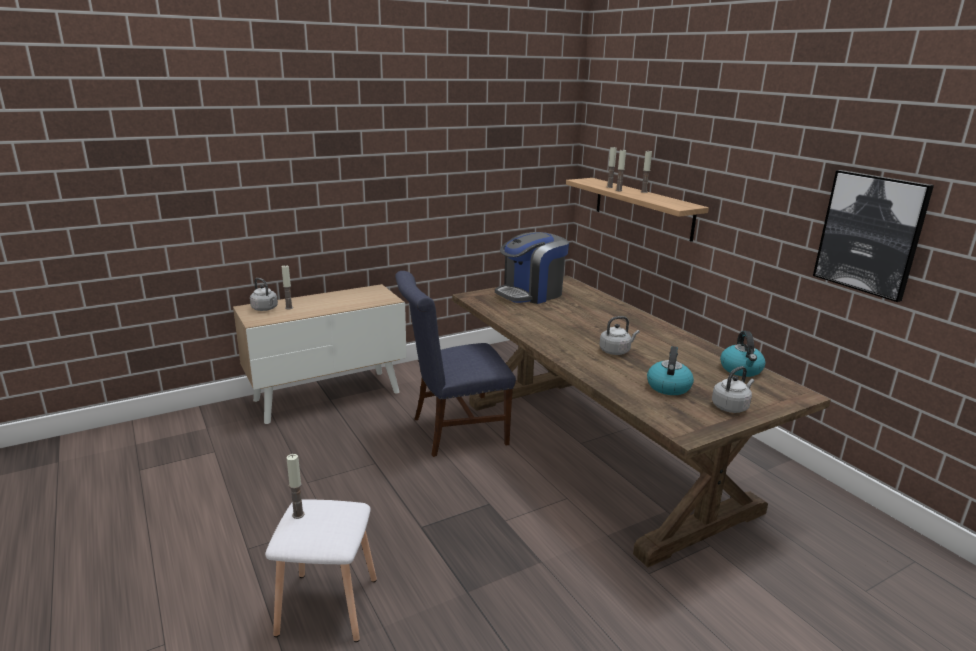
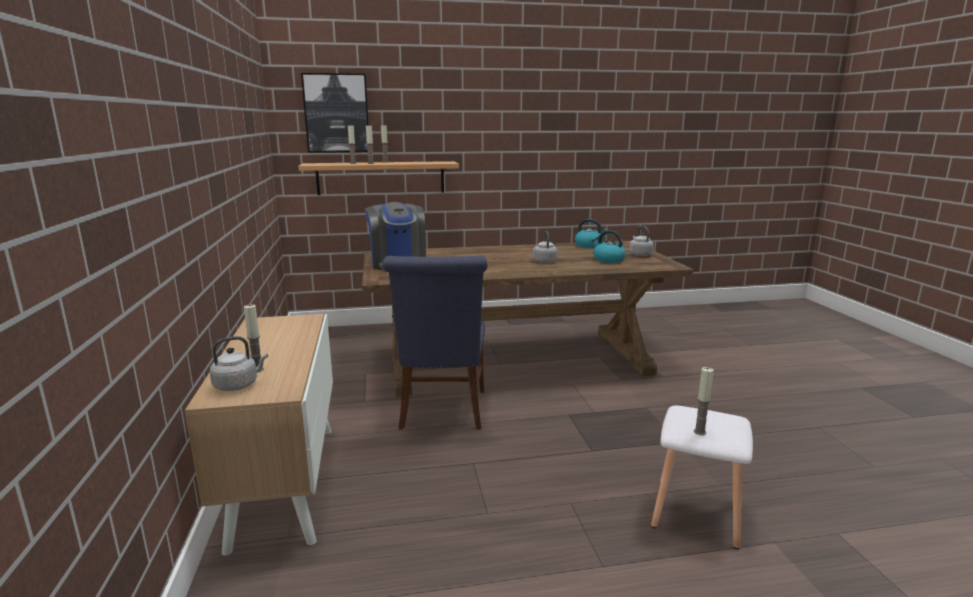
camera: 70 degrees left, 5 degrees down
(870, 233) = (579, 150): picture -> picture (336, 113)

